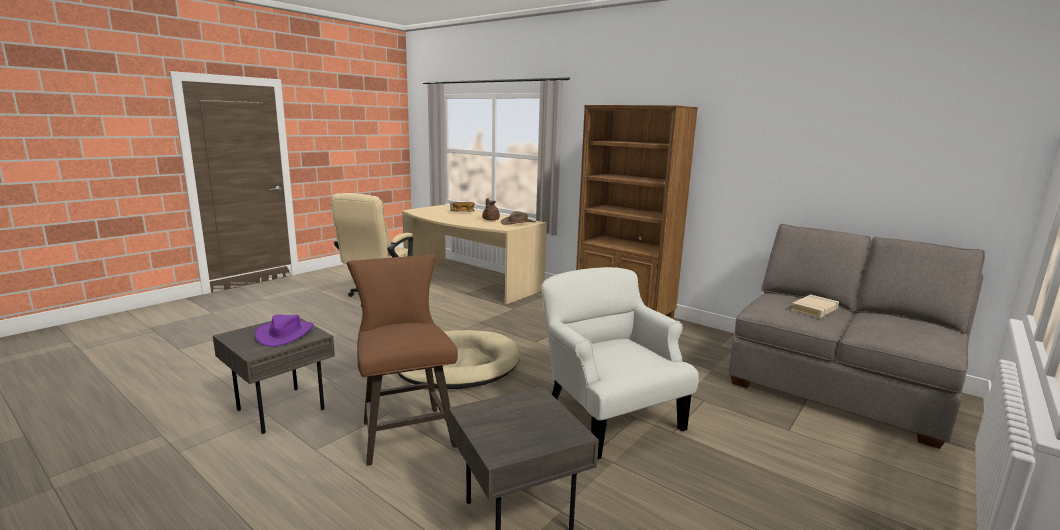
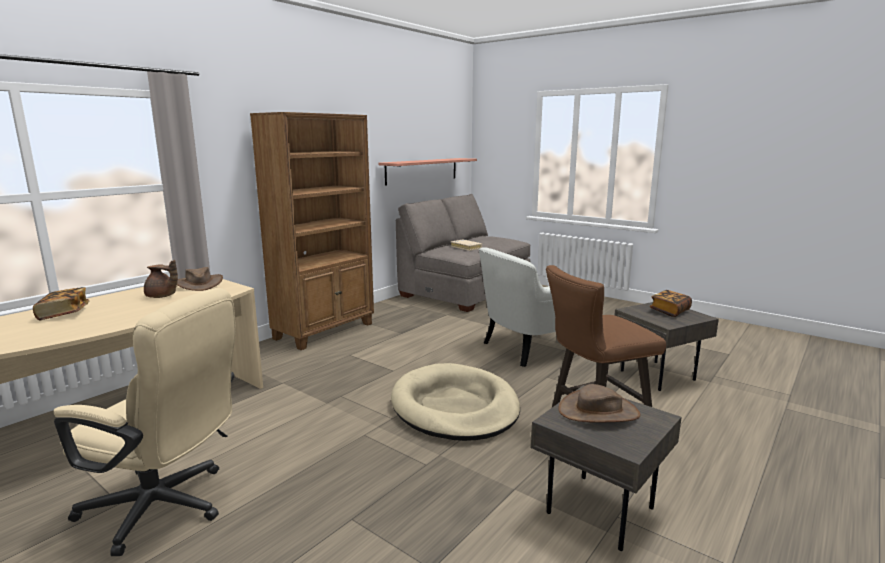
camera: 90 degrees left, 0 degrees up
(285, 334) = (598, 412): purple hat -> brown hat
(530, 429) = (669, 311): none -> book
(860, 188) = (422, 171): none -> shelf

